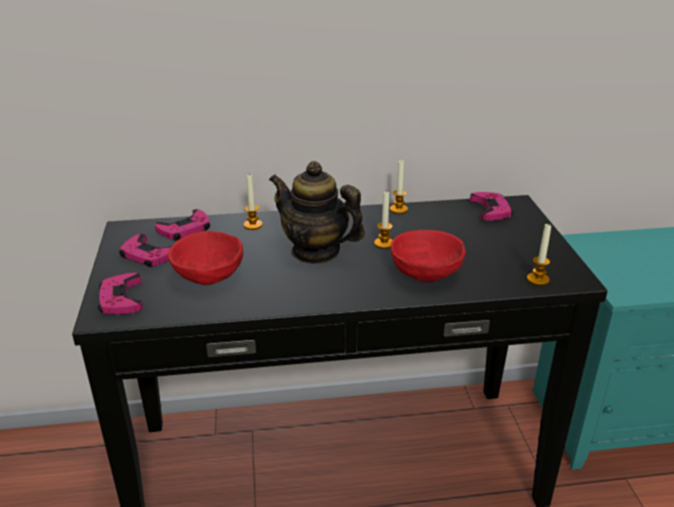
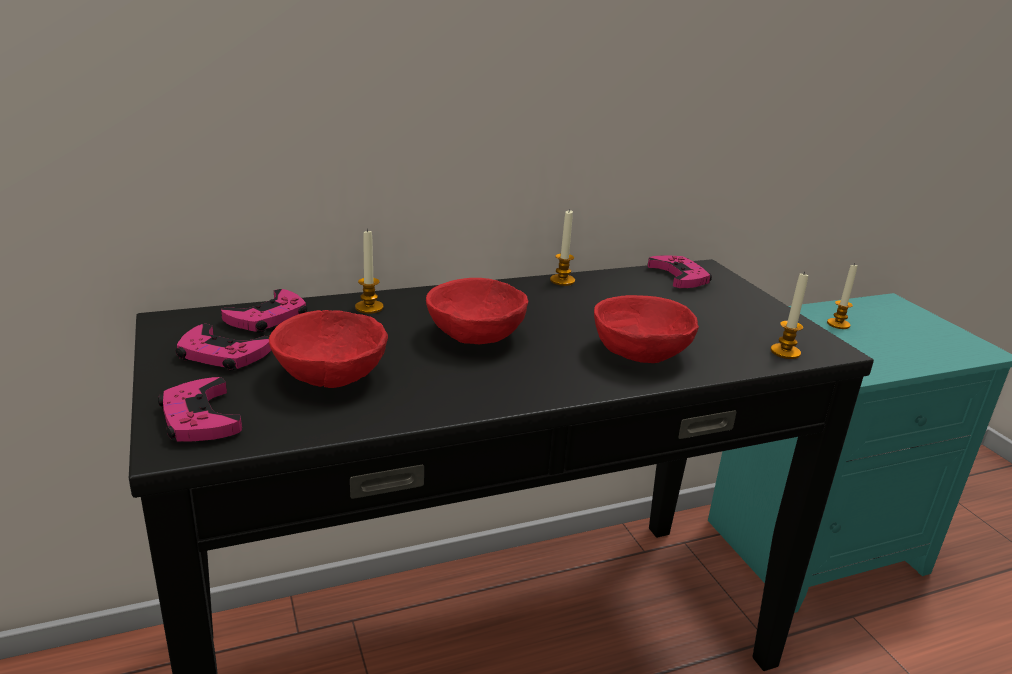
camera: 15 degrees left, 5 degrees down
(316, 251) = (476, 336): teapot -> red bowl
(384, 243) = (565, 321): candle -> candle (838, 324)

